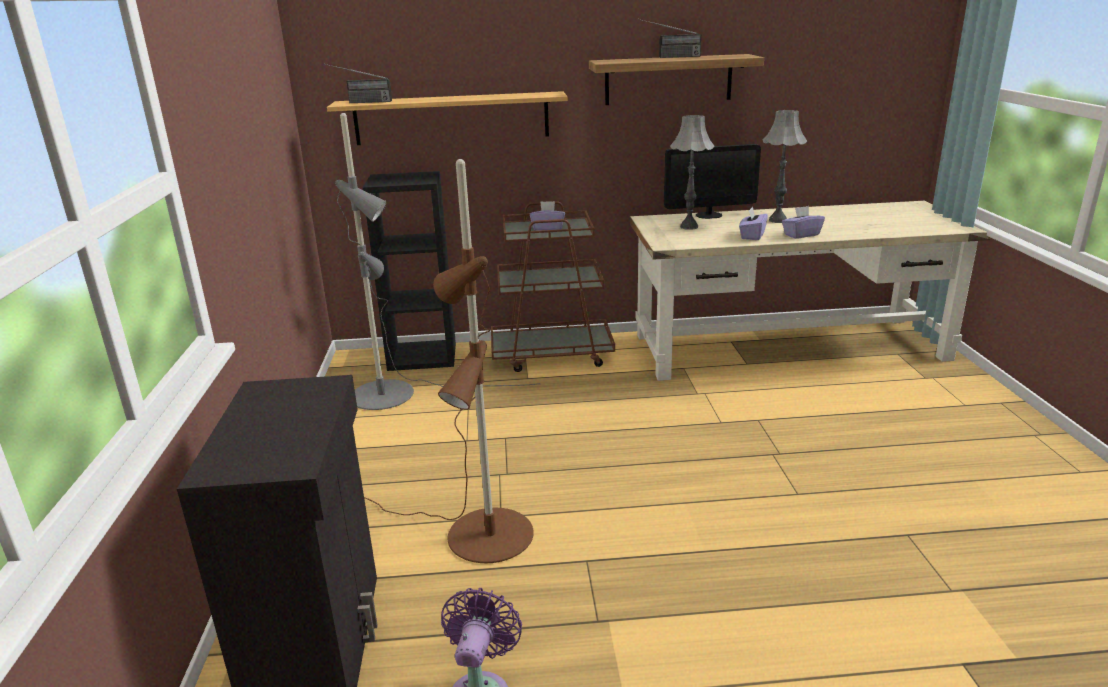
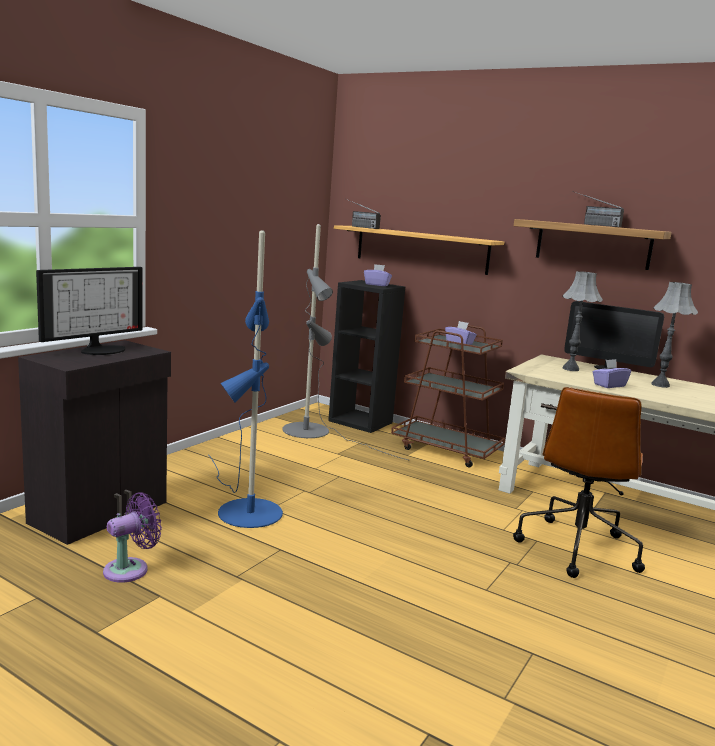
camera: 35 degrees right, 10 degrees down
(260, 414) = (101, 349): none -> monitor
(472, 531) = (244, 507): brown floor lamp -> blue floor lamp
(790, 410) = (576, 547): none -> brown office chair
(801, 235) = (656, 396): purple tissue box -> purple tissue box (377, 285)

